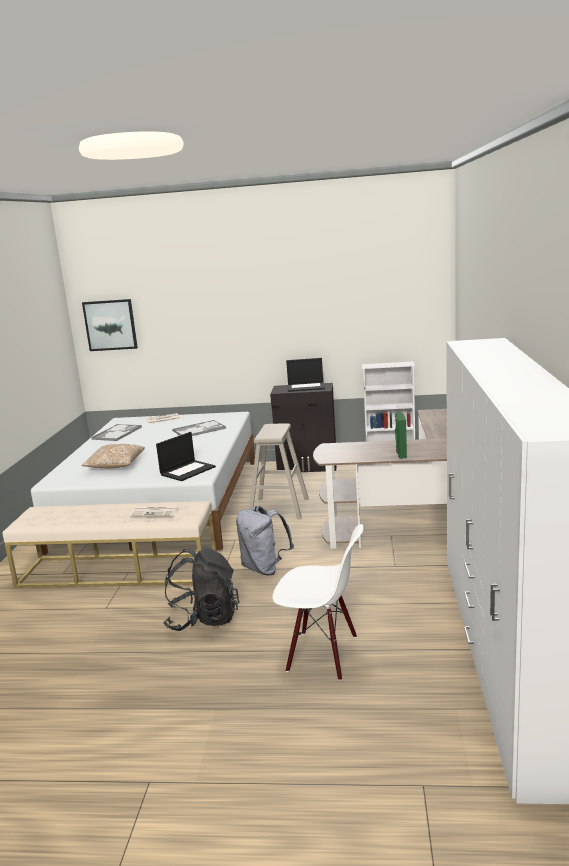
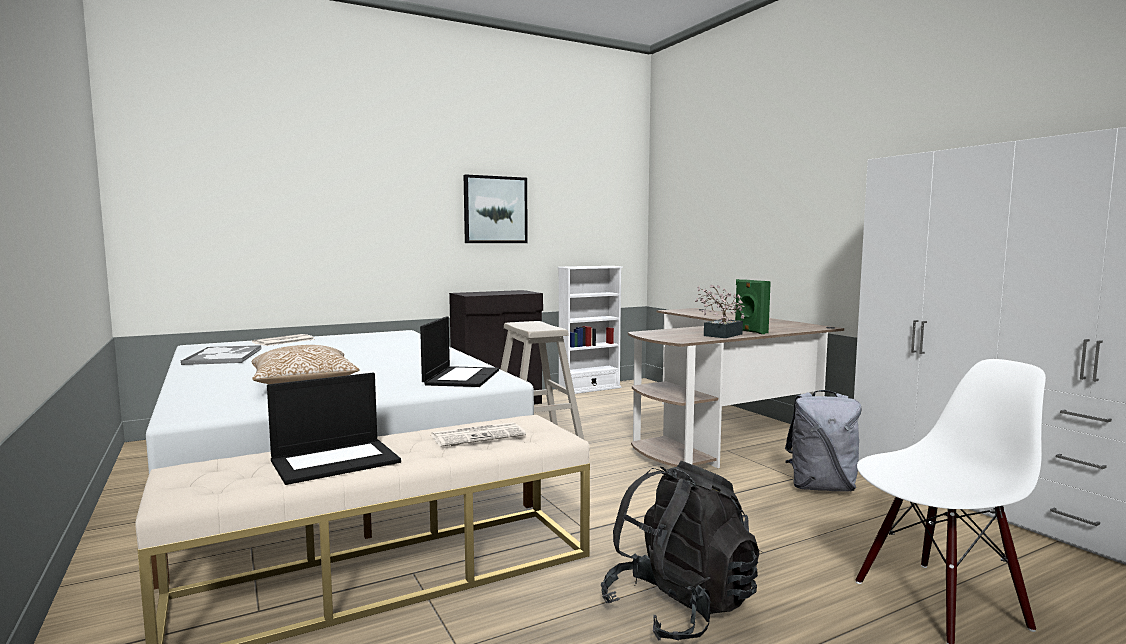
camera: 35 degrees left, 10 degrees down
(110, 325) = (185, 185): picture -> picture (495, 210)
(199, 429) = (376, 345): tray -> none
(264, 568) = (643, 515): grey backpack -> grey backpack (821, 487)
(306, 387) = (500, 292): laptop -> laptop (336, 461)
(366, 456) = (720, 335): none -> potted plant

